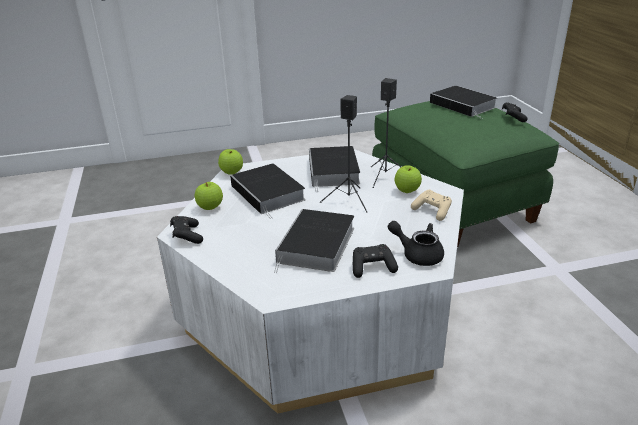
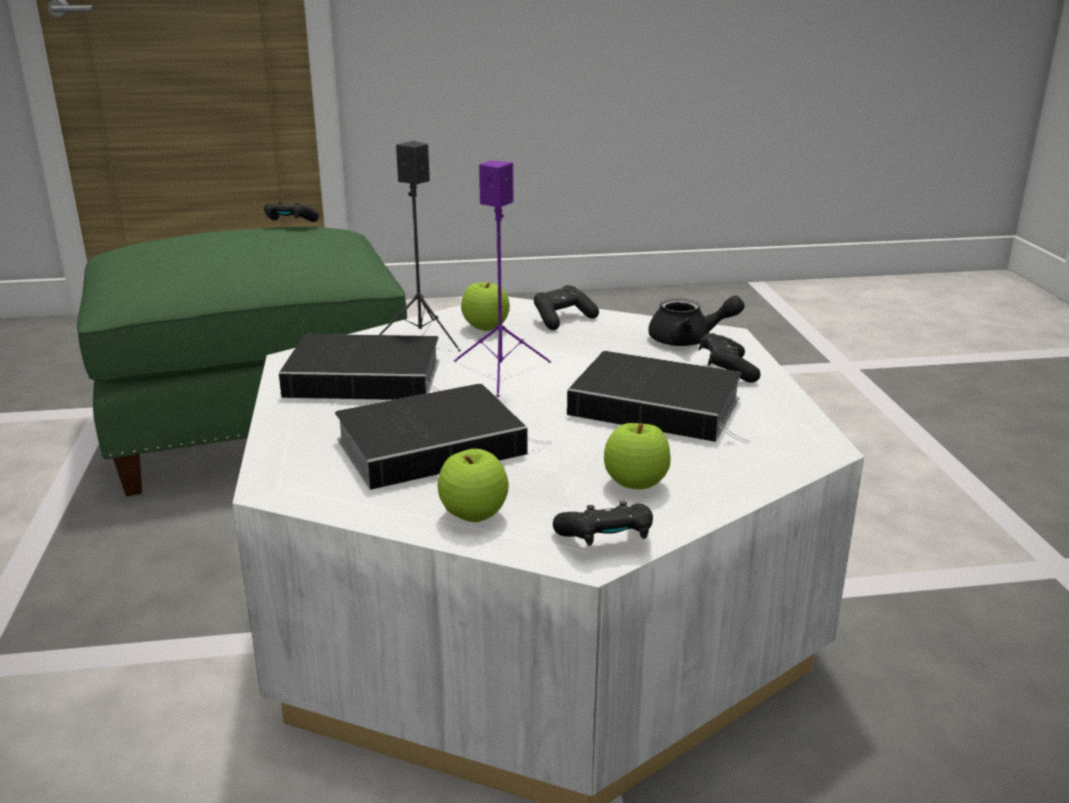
camera: 85 degrees left, 5 degrees down
(231, 172) = (289, 491): apple -> apple (635, 484)
(349, 200) = (501, 372): black speaker -> purple speaker
(417, 254) = (688, 340): black teapot -> black teapot turned 120 degrees counterclockwise
(432, 211) = (562, 319): beige game controller -> black game controller
(464, 105) = (203, 239): book -> none

